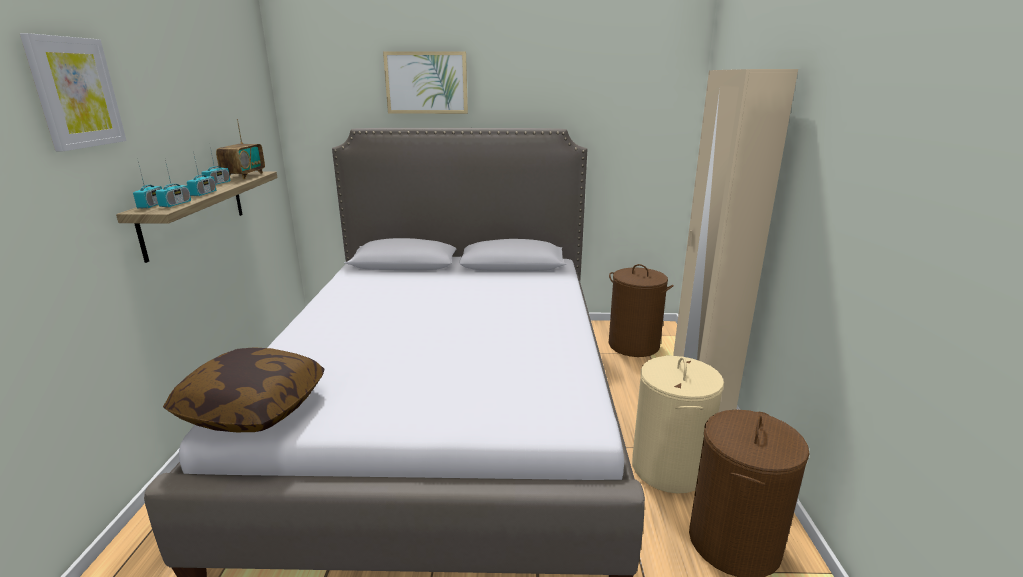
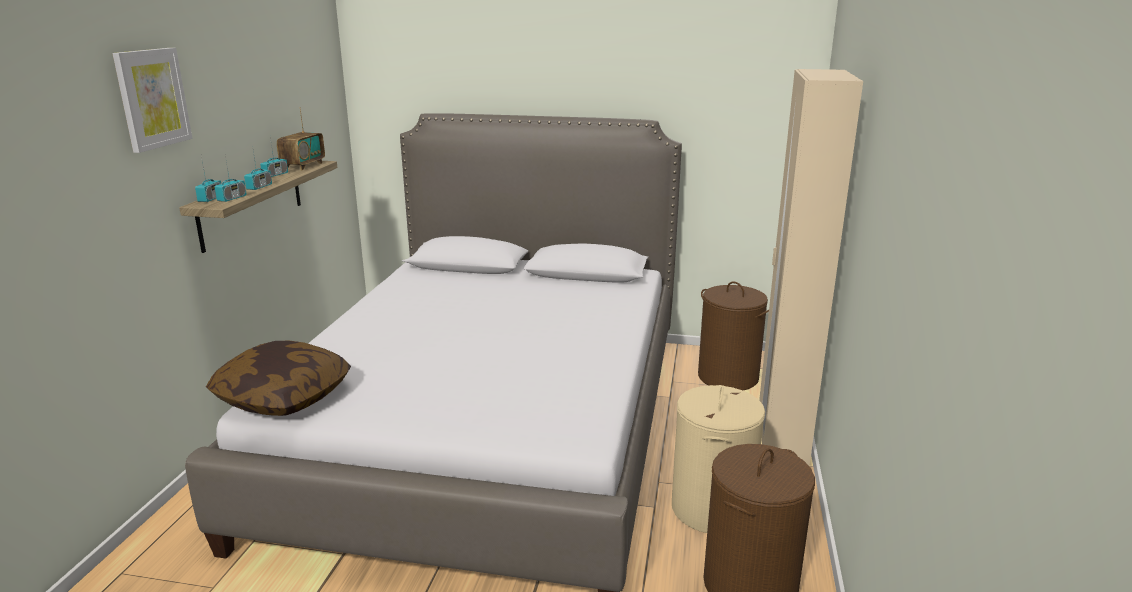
camera: 10 degrees right, 0 degrees up
(426, 83) = (504, 65): picture -> none

